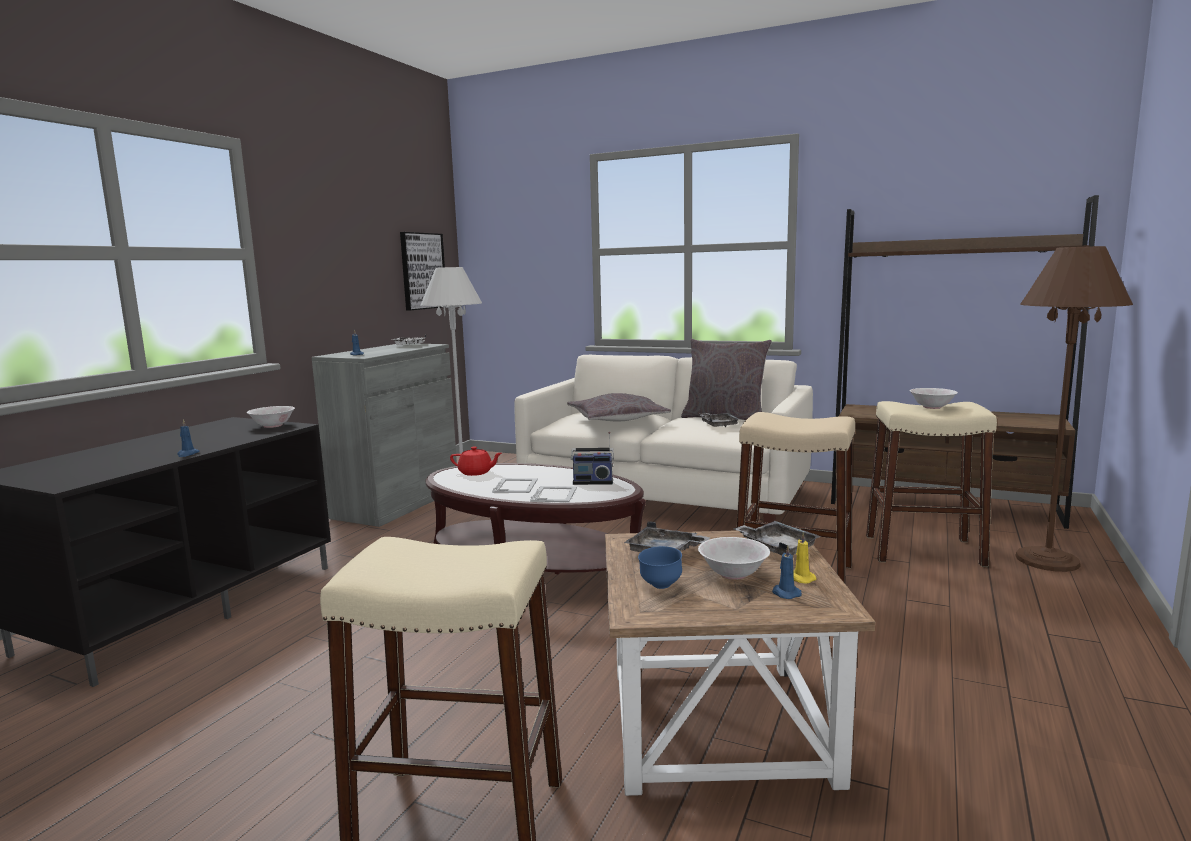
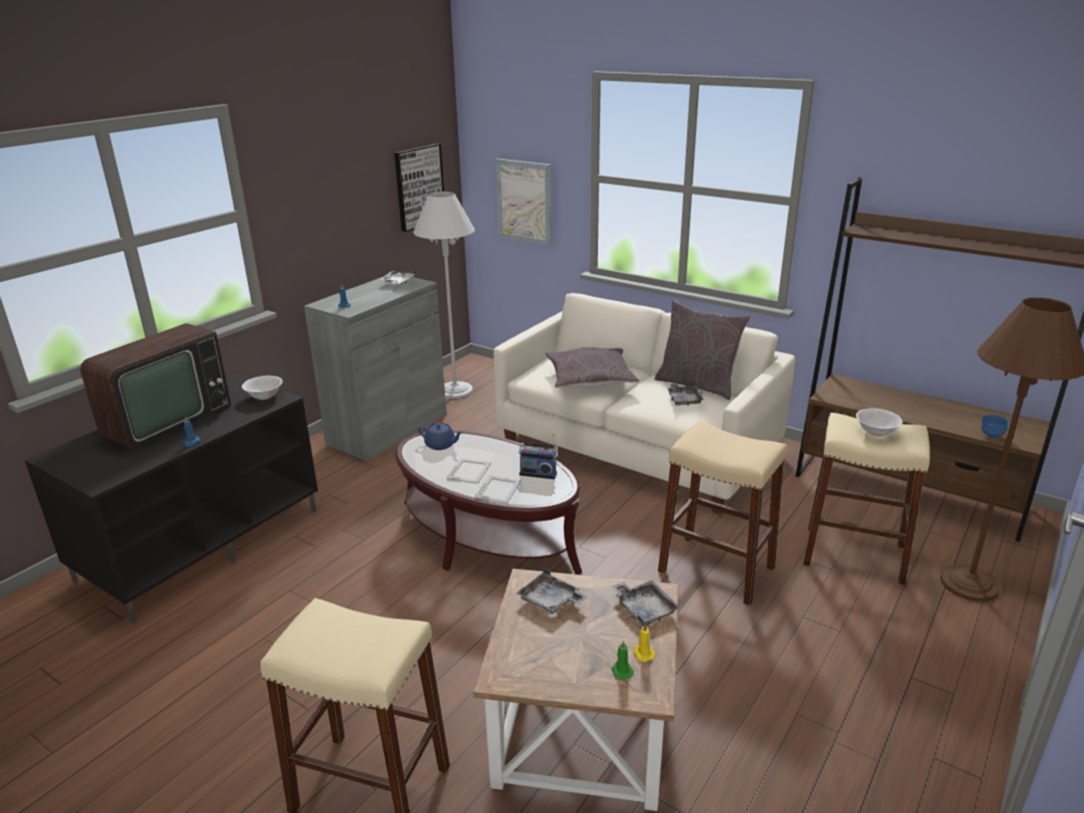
camera: 10 degrees right, 15 degrees up
(148, 444) = (162, 420): none -> television
(476, 472) = (441, 445): red teapot -> blue teapot
(525, 285) = (524, 201): none -> picture
(660, 586) = (529, 646): blue bowl -> blue bowl (991, 436)
(733, 574) = (592, 640): white bowl -> none
(785, 593) = (621, 671): blue candle -> green candle

